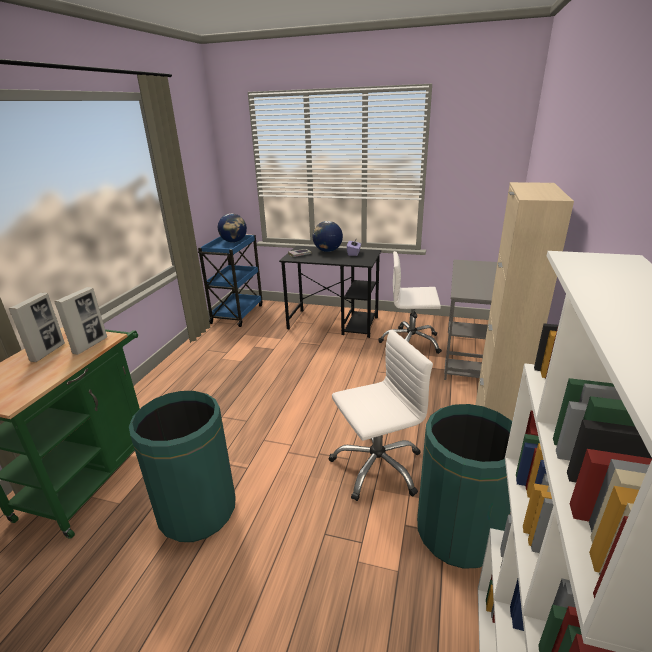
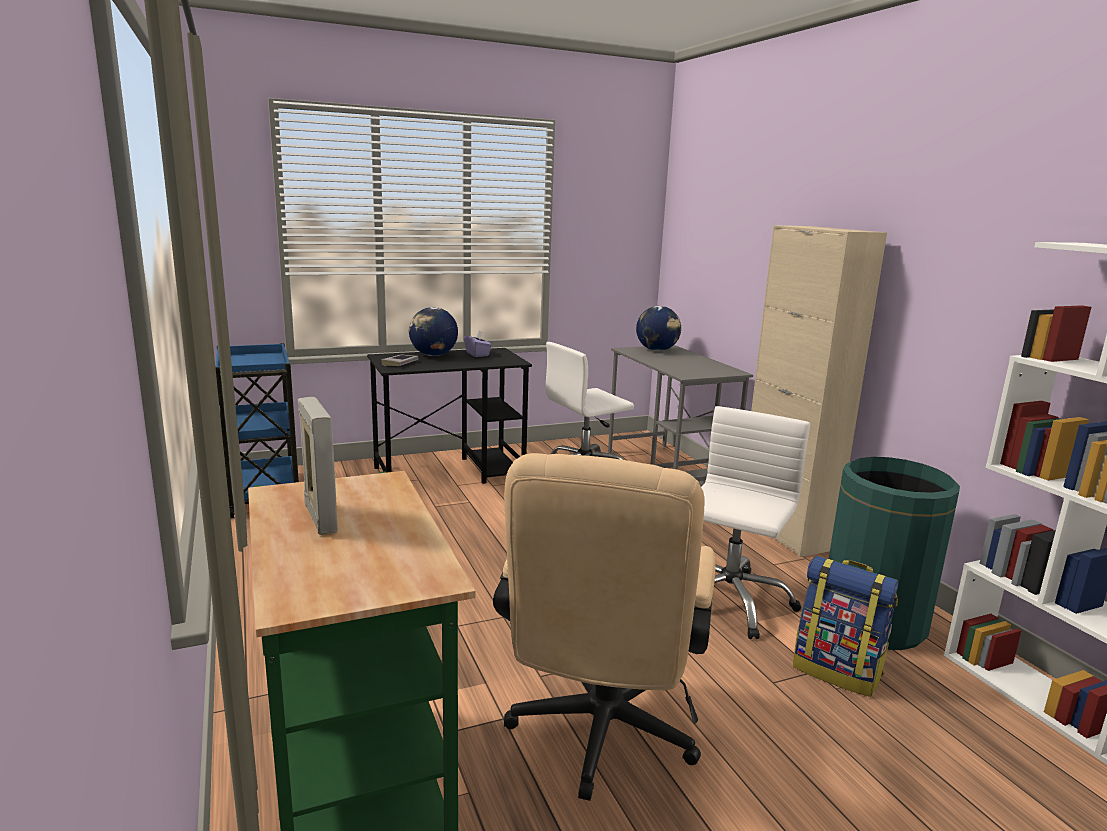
camera: 40 degrees left, 10 degrees down
(90, 345) = (379, 494): picture frame -> none
(197, 510) = (599, 737): green trash can -> beige office chair
(234, 242) = (251, 357): globe -> globe (657, 350)
(376, 551) = (837, 671): none -> backpack

